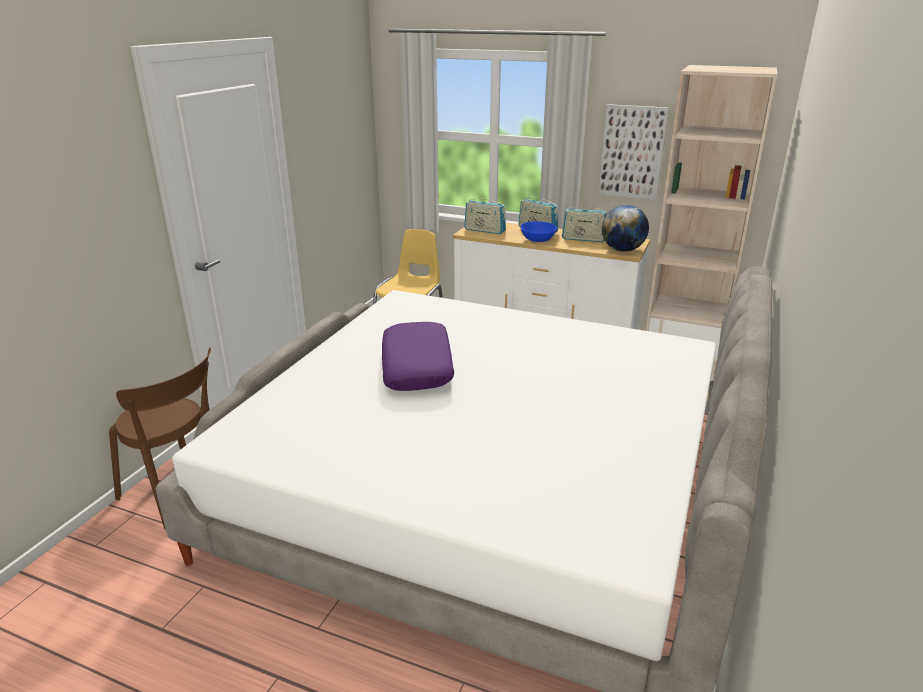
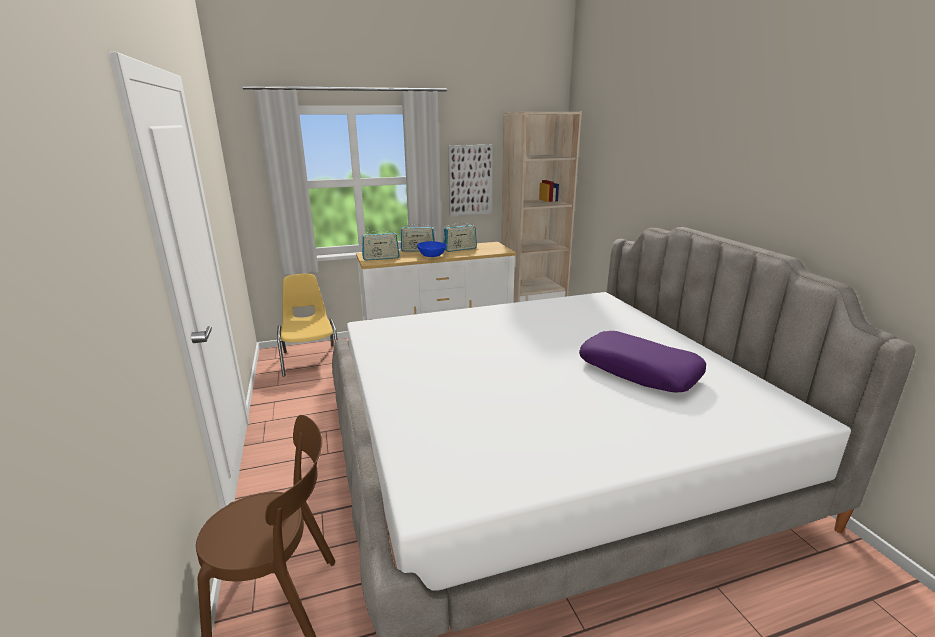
camera: 40 degrees left, 5 degrees down
(417, 367) = (475, 366): purple pillow -> purple pillow (639, 371)
(622, 250) = (496, 250): globe -> none

